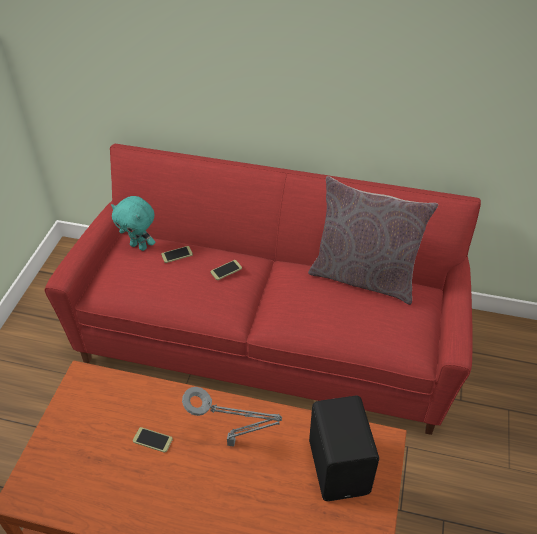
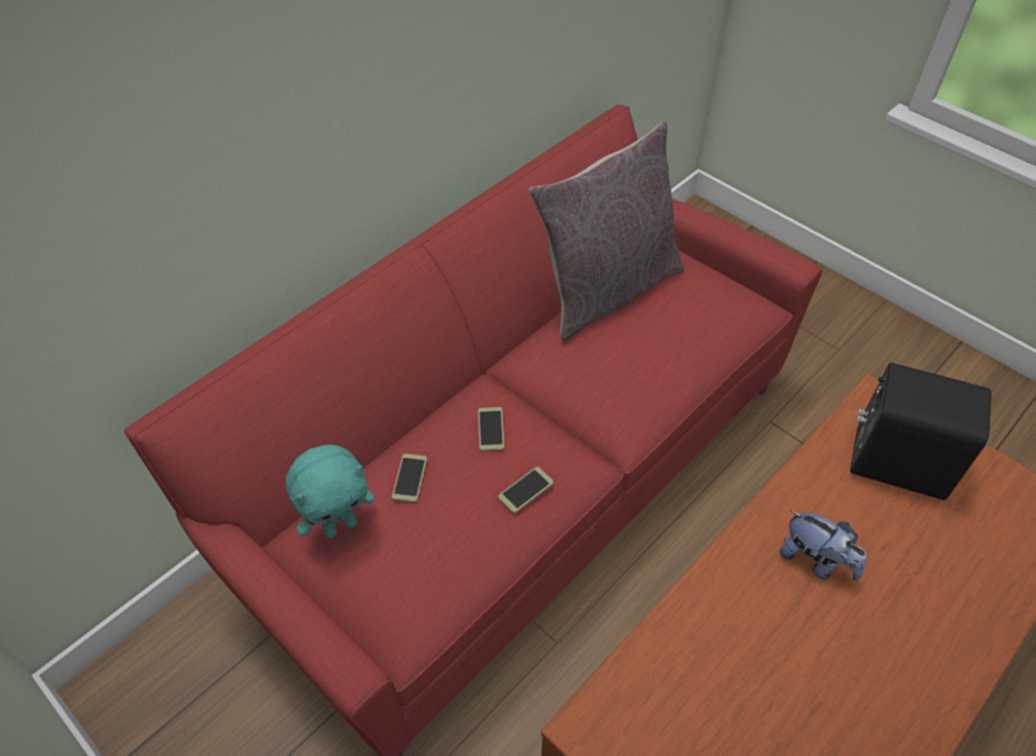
camera: 60 degrees left, 5 degrees up
(152, 440) = (766, 666): phone -> phone (525, 490)
(234, 443) = (815, 560): grey table lamp -> plush toy

